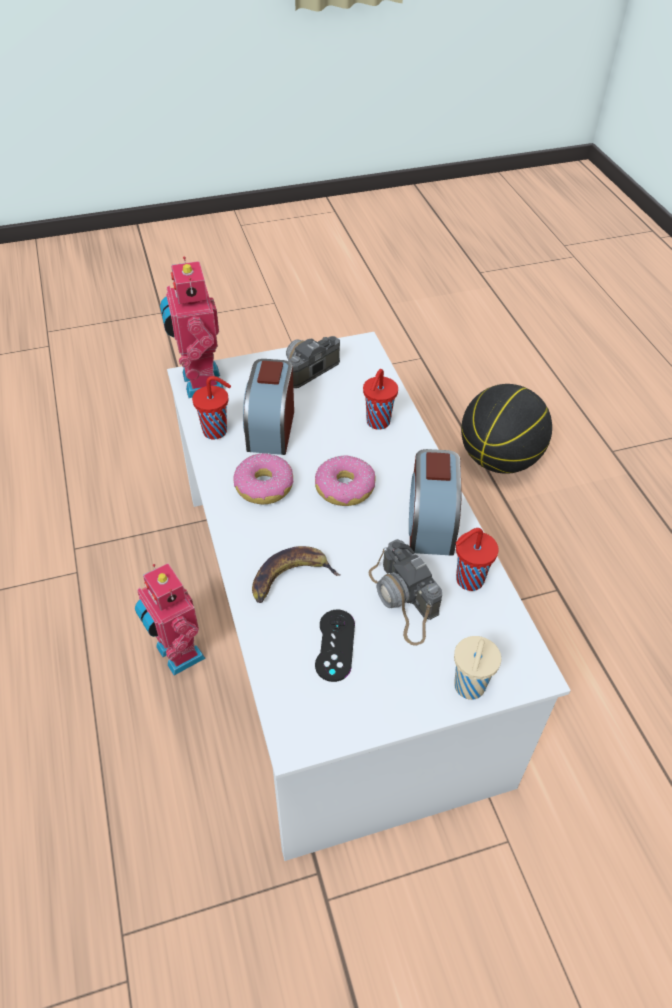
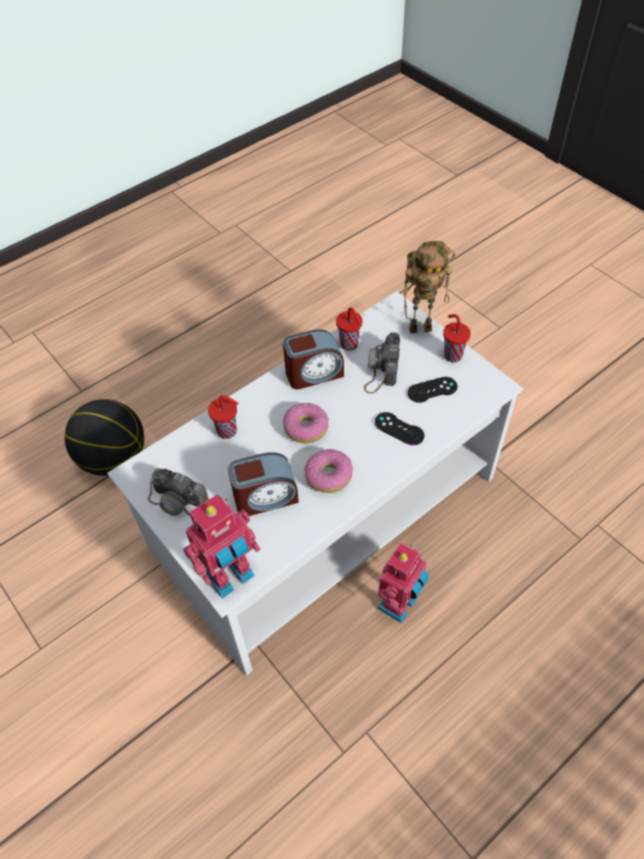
camera: 110 degrees left, 5 degrees up
(216, 431) = (286, 533): red cup -> red cup (452, 355)
(290, 578) = (399, 429): banana -> black game controller
(404, 600) = (381, 369): camera -> camera turned 150 degrees clockwise
(469, 688) = (421, 327): beige cup -> toy robot

